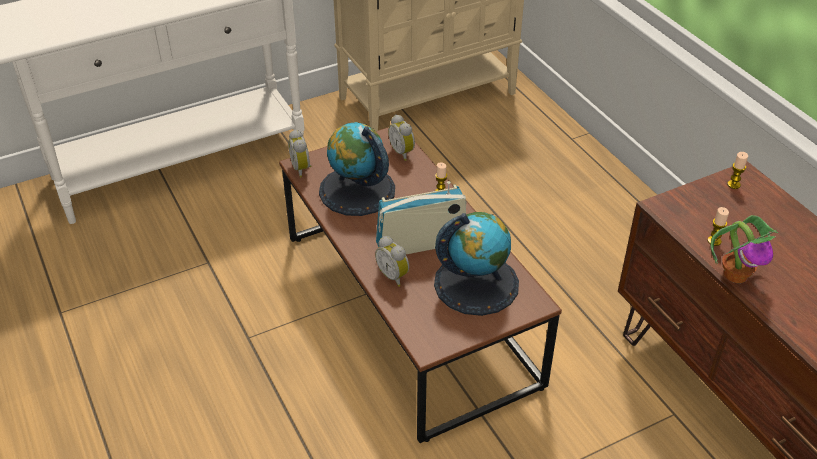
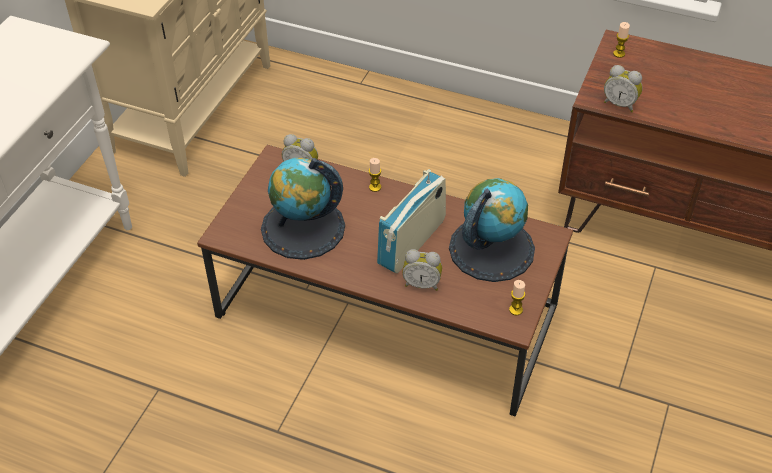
camera: 40 degrees left, 5 degrees up
(302, 168) = (229, 237): alarm clock -> alarm clock (620, 104)
(714, 241) = (655, 107): candle -> candle (515, 310)
(736, 274) = (695, 124): potted plant -> none

